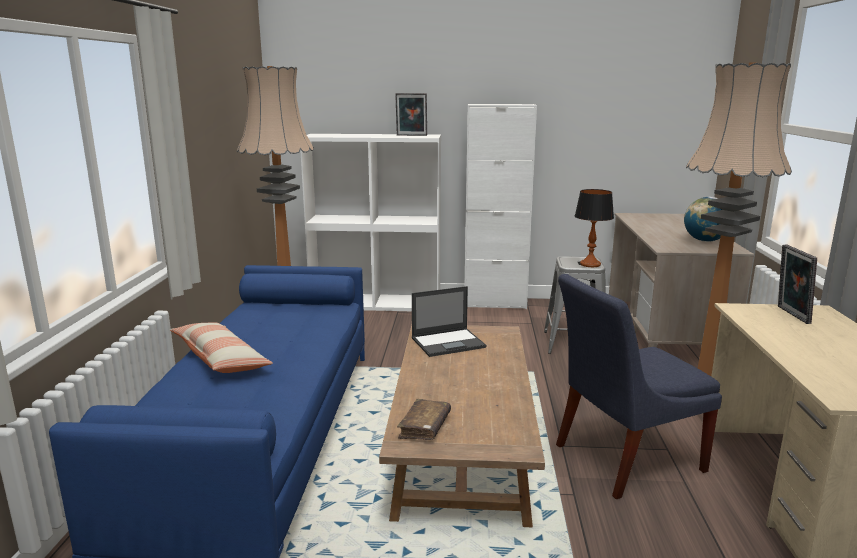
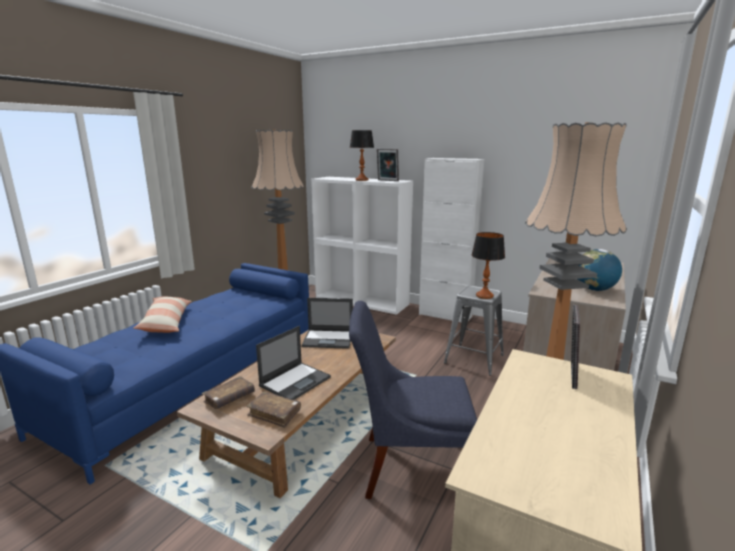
camera: 25 degrees right, 0 degrees up
(376, 136) = (361, 180): none -> table lamp
(475, 392) = (295, 381): none -> laptop
(500, 428) = (274, 413): none -> brown book

